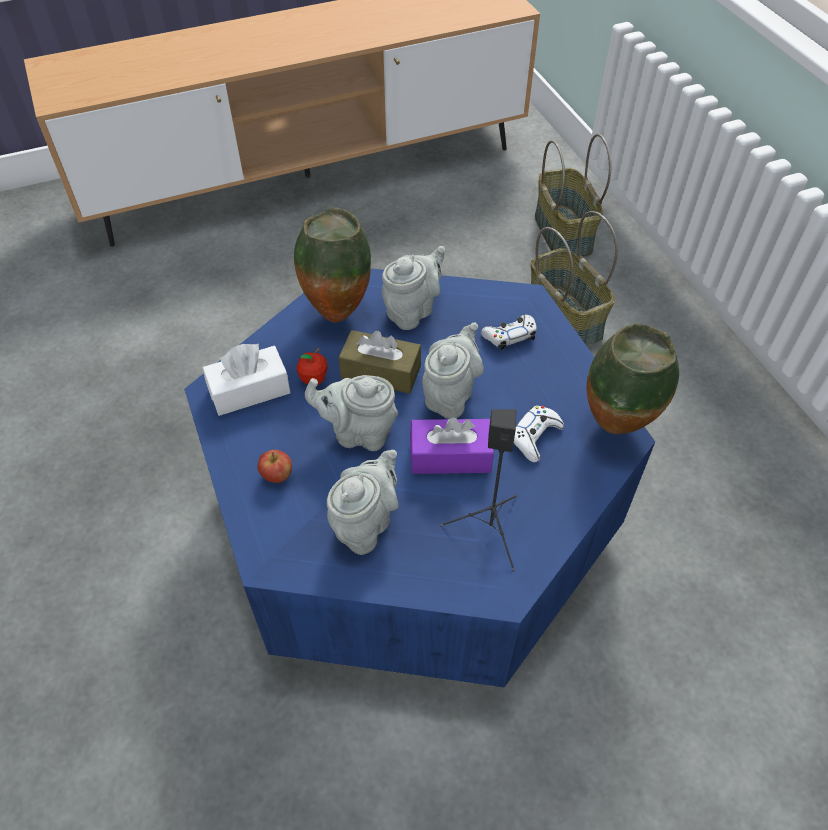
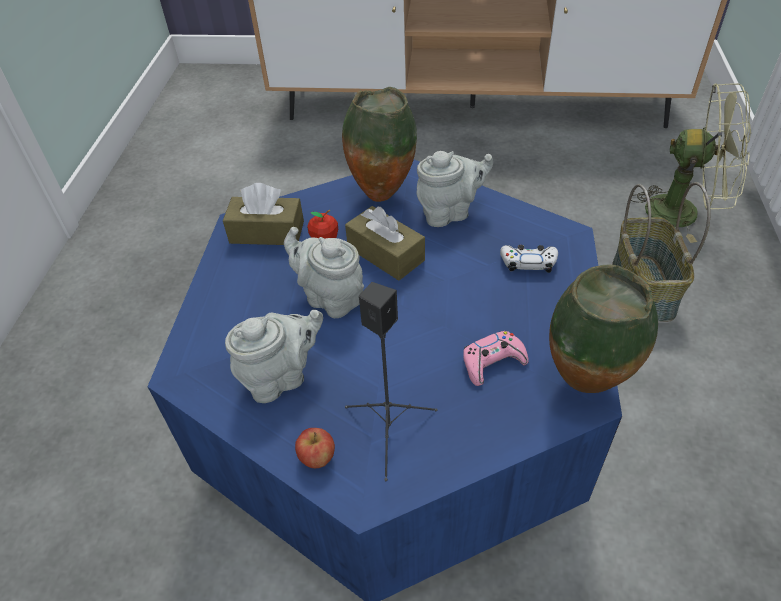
camera: 30 degrees right, 5 degrees down
(249, 390) = (267, 232): white tissue box -> brown tissue box
(277, 475) = (239, 307): apple -> apple (317, 458)
(450, 395) = (435, 295): grey teapot -> none
(450, 456) = (398, 348): purple tissue box -> none
(535, 437) = (492, 362): white game controller -> pink game controller
(561, 233) = (683, 212): basket -> green fan

